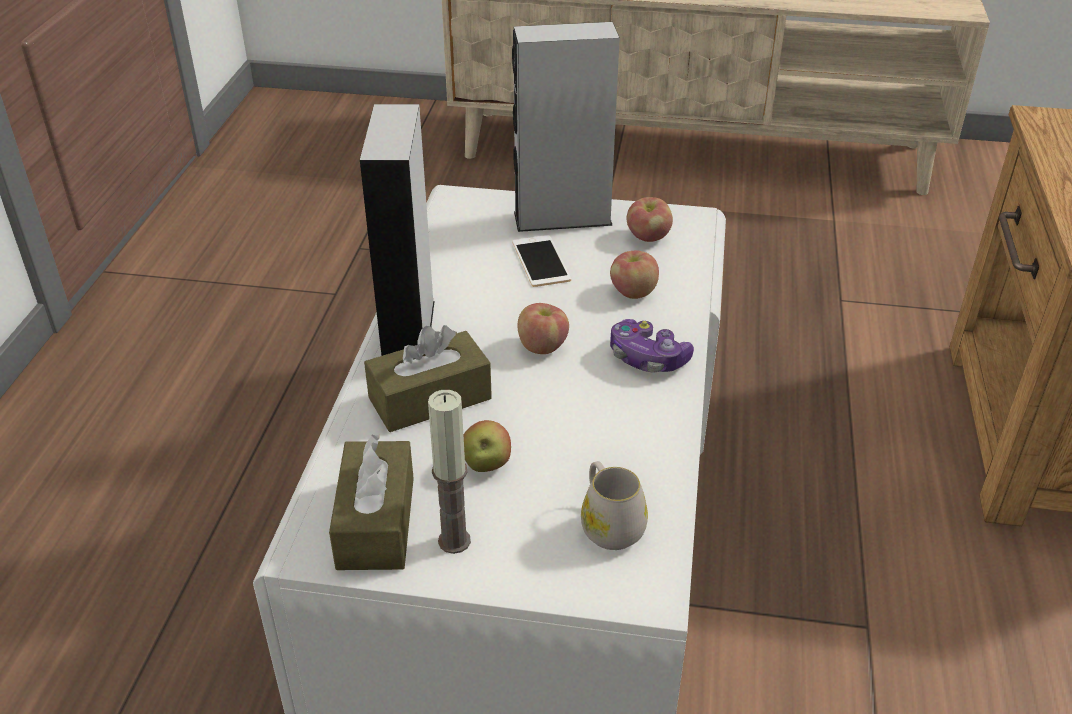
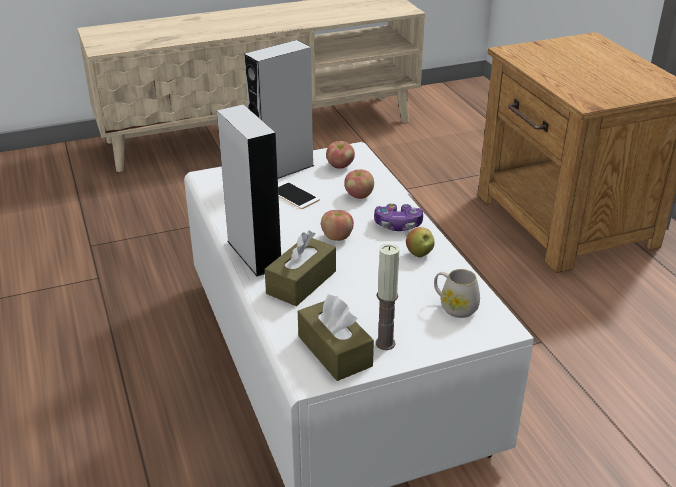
camera: 30 degrees left, 5 degrees down
(486, 465) = (365, 303): apple -> apple (419, 254)

